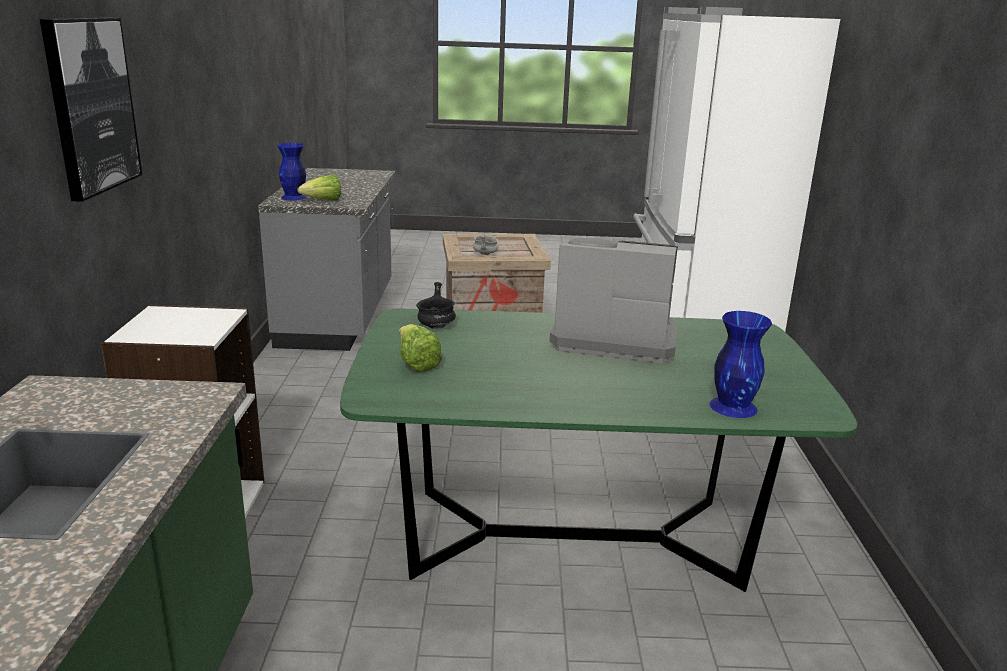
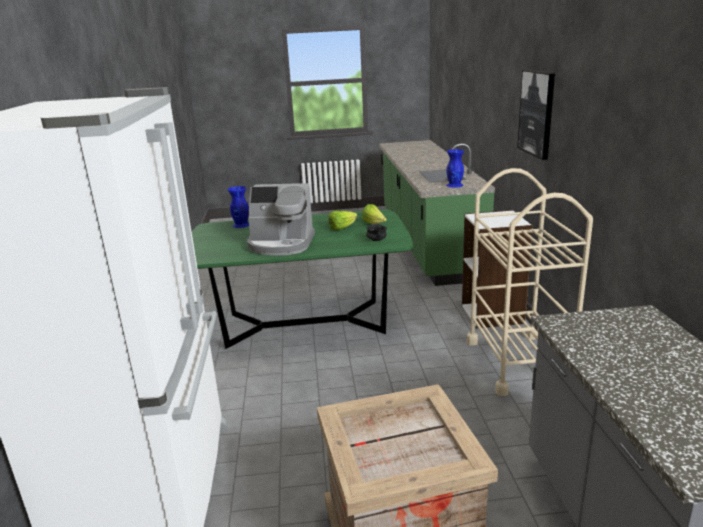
camera: 175 degrees right, 0 degrees up
(268, 423) = (518, 362): none -> beige cart
(293, 197) = (647, 327): blue vase -> blue vase (454, 185)
(323, 201) = (600, 324): lettuce -> lettuce (342, 228)
(485, 254) = (405, 422): grey bowl -> none

